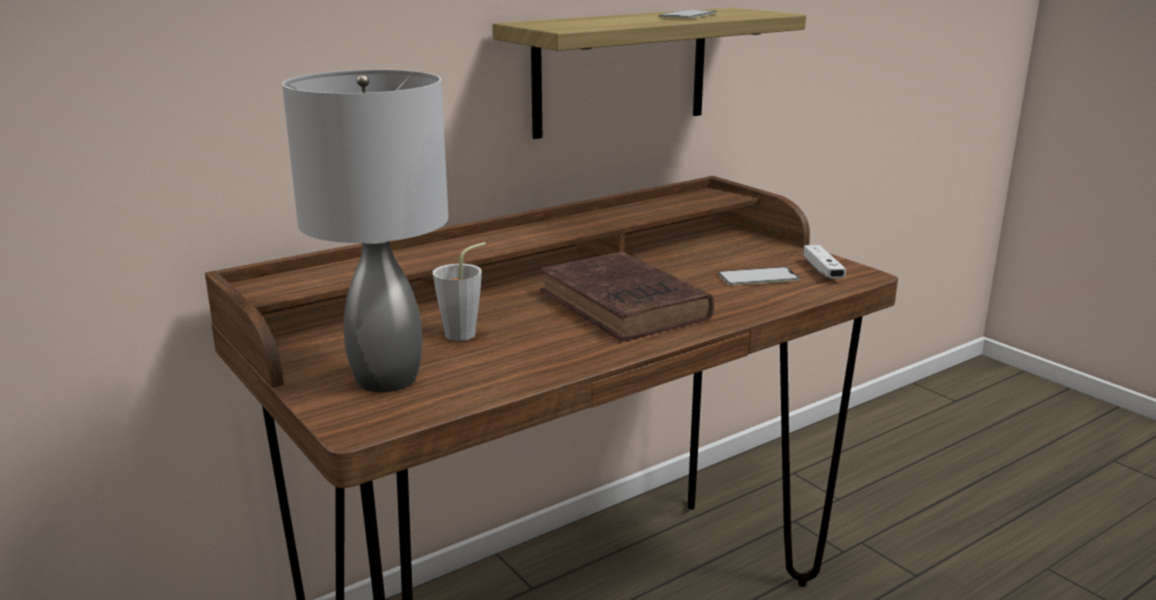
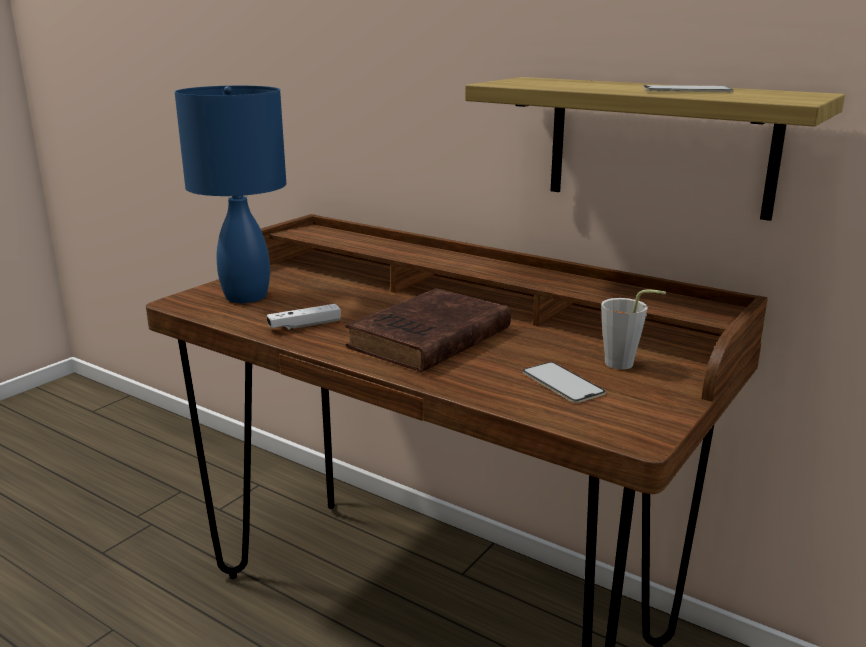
camera: 70 degrees right, 0 degrees up
(389, 378) = (247, 296): grey table lamp -> blue table lamp
(466, 333) = (334, 301): grey cup -> grey cup (625, 365)
(822, 271) = (624, 414): white game controller -> white game controller (304, 325)

